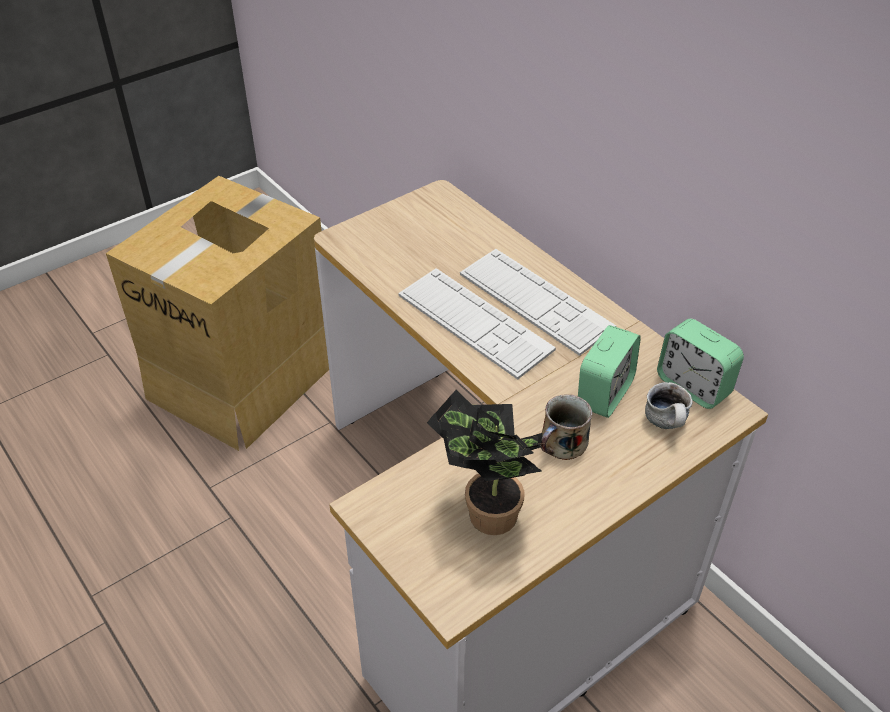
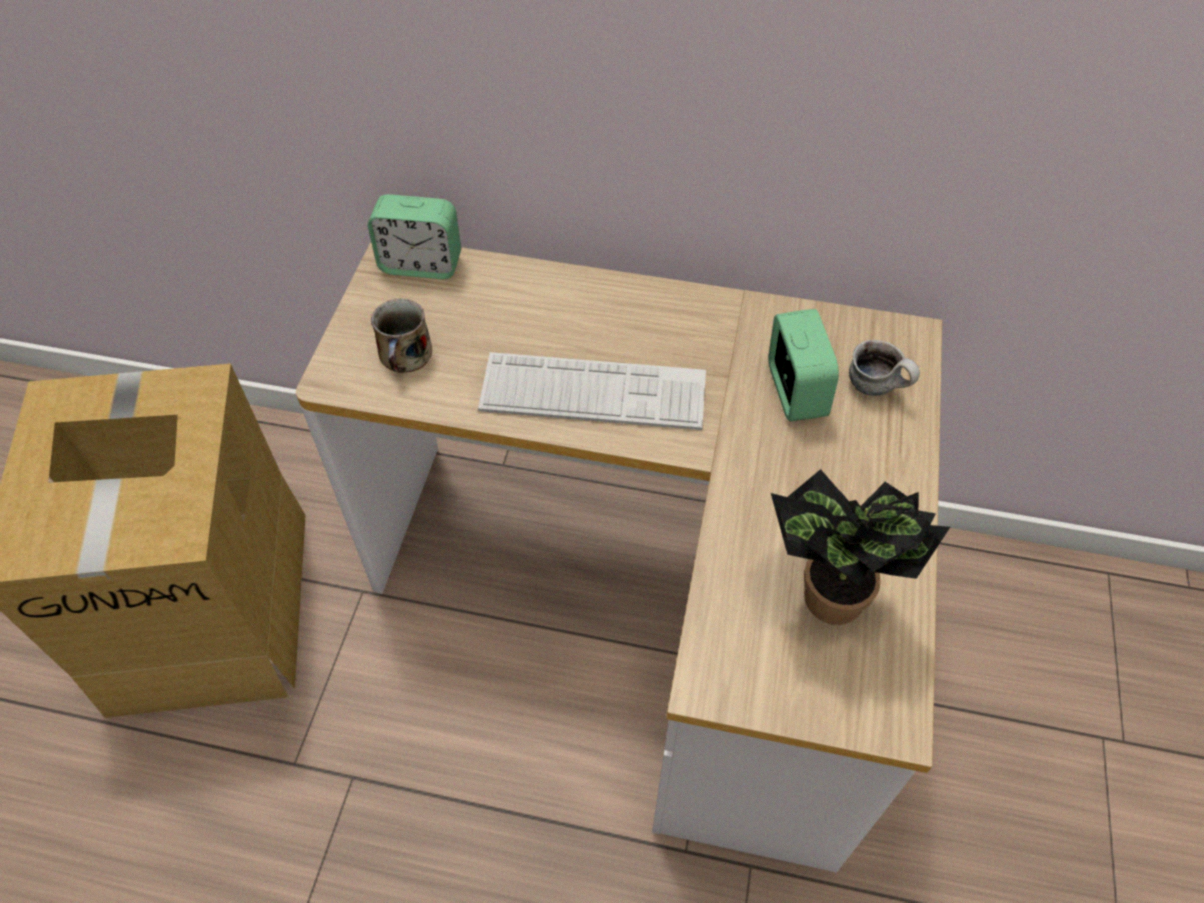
camera: 40 degrees left, 10 degrees up
(535, 301) = (627, 329): keyboard -> none
(562, 444) = (814, 472): mug -> mug (406, 356)
(693, 386) = (859, 331): alarm clock -> alarm clock (421, 264)

